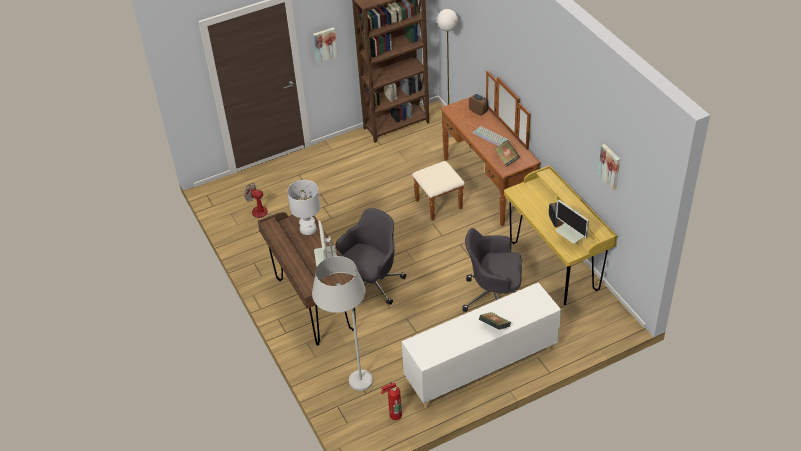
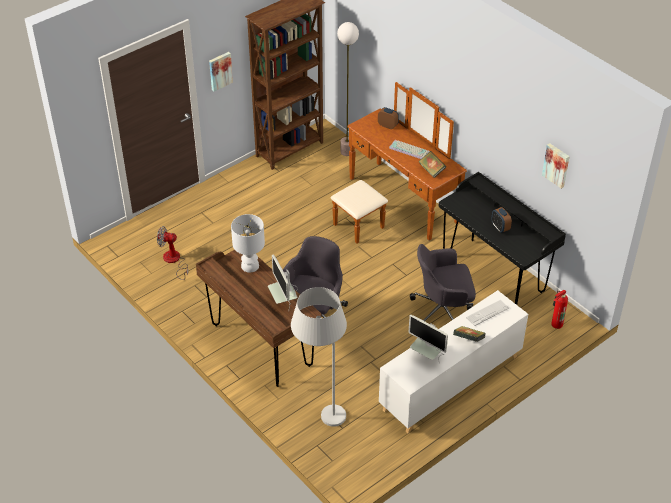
camera: 15 degrees left, 0 degrees up
(394, 414) = (378, 445): fire extinguisher -> fire extinguisher (555, 324)
(521, 303) = (487, 313): none -> keyboard
(554, 266) = (493, 274): yellow desk -> black desk
(571, 241) = (521, 245): monitor -> monitor (427, 356)

